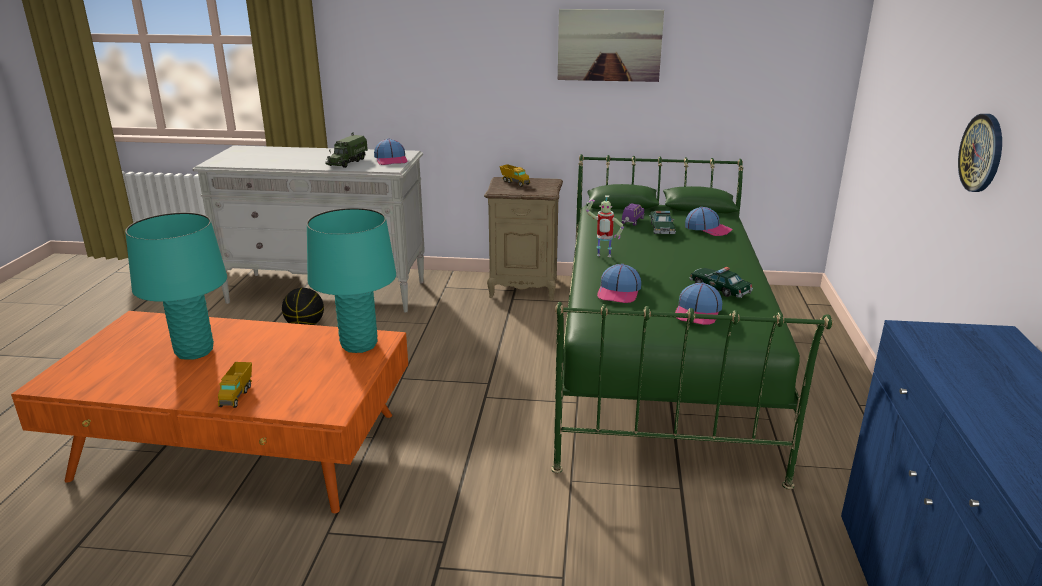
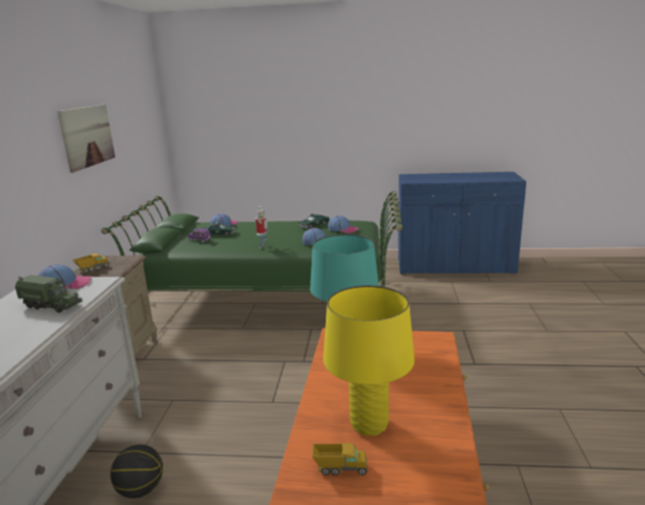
camera: 90 degrees left, 5 degrees down
(194, 351) = (369, 425): turquoise table lamp -> yellow table lamp
(237, 395) = (434, 380): toy truck -> toy truck (340, 469)
(982, 153) = (336, 129): wall clock -> none

